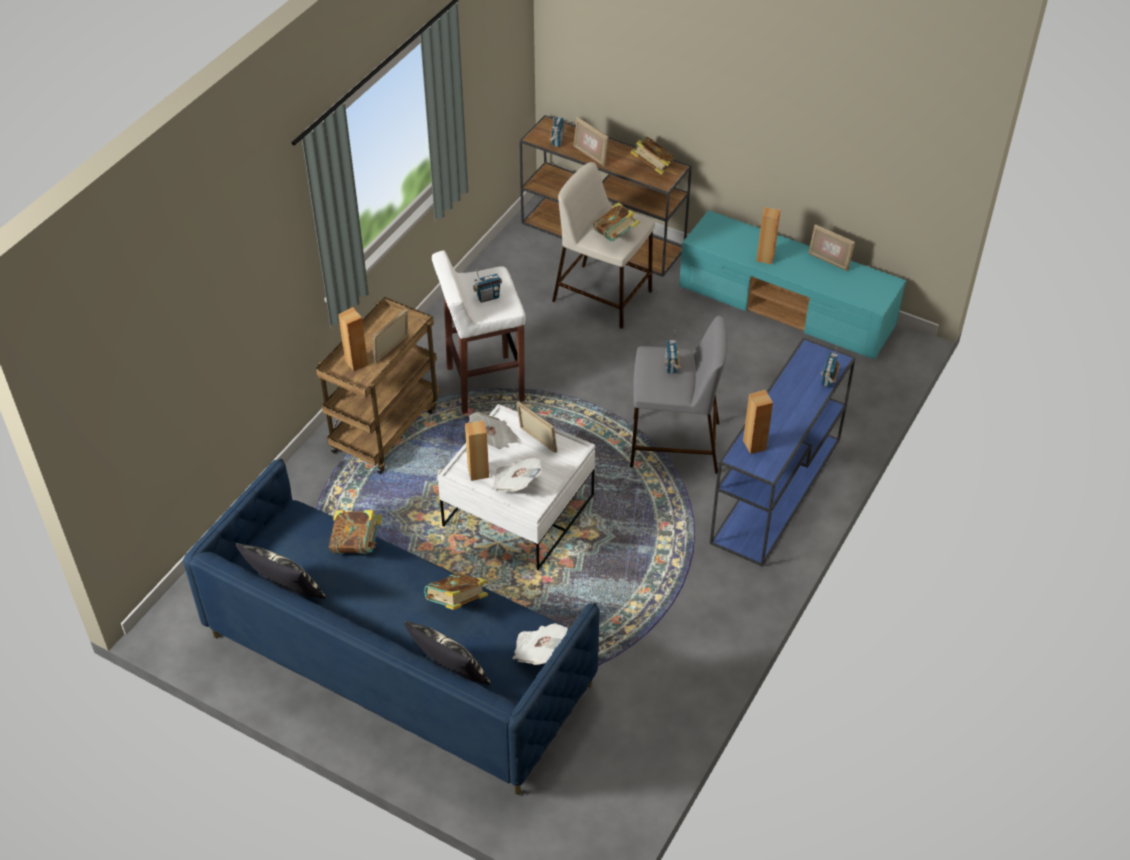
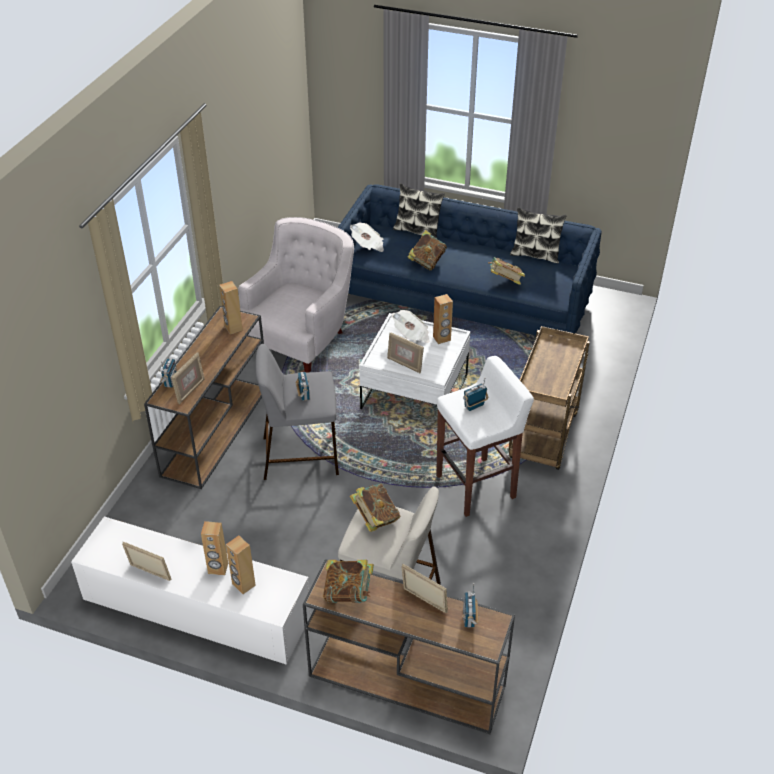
camera: 170 degrees right, 5 degrees down
(356, 362) = (561, 354): brown speaker -> brown speaker (243, 585)
(392, 350) = (538, 367): picture frame -> picture frame (190, 391)
(494, 440) = (438, 361): newspaper -> none
(658, 625) = (300, 336): none -> white armchair
(776, 492) = (216, 429): blue console table -> brown console table
(787, 308) = (195, 610): turquoise tv stand -> white tv stand

